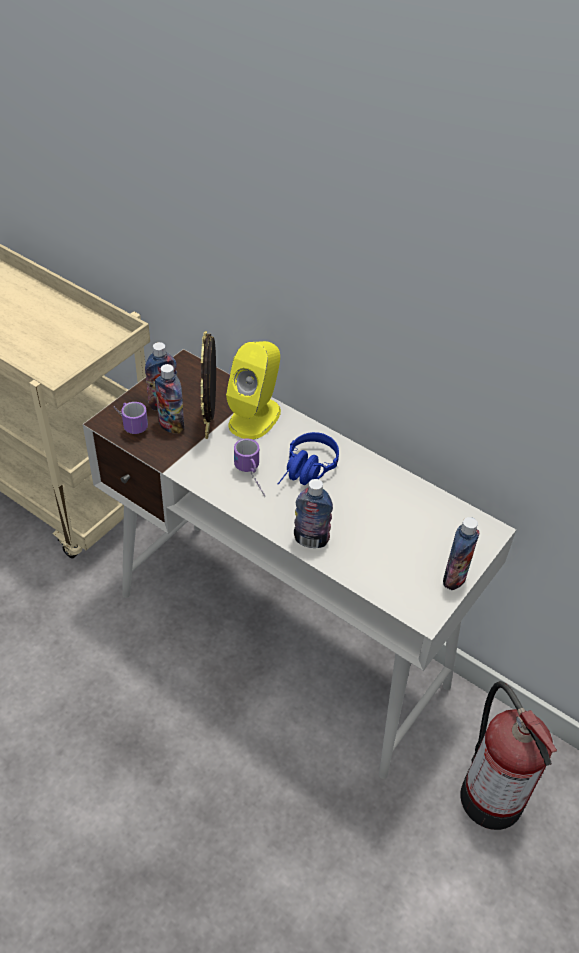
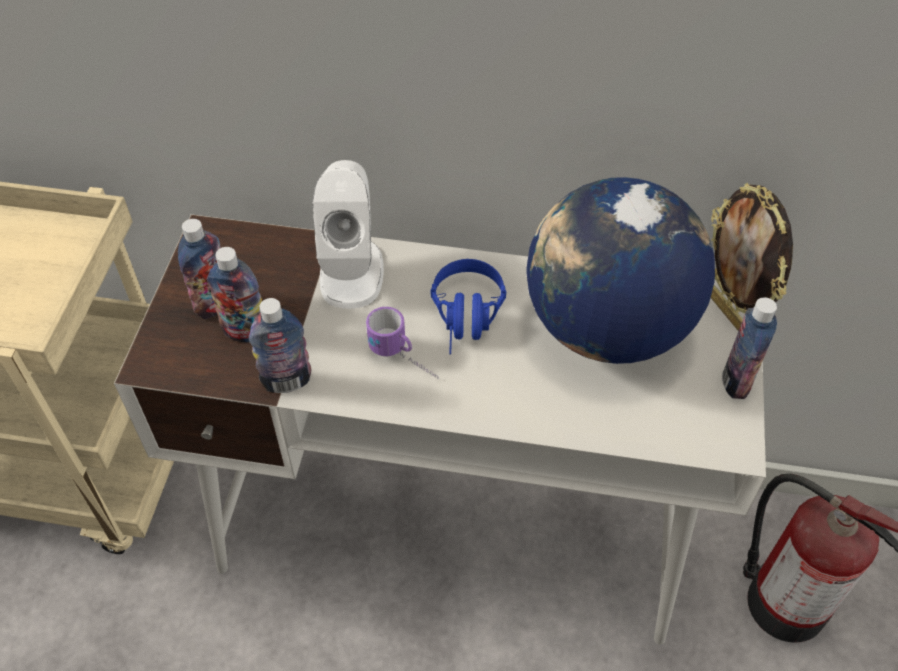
camera: 25 degrees left, 5 degrees up
(128, 423) = (181, 353): mug -> none
(210, 425) = (298, 308): picture frame -> picture frame (729, 313)
(255, 417) = (351, 272): yellow speaker -> white speaker
(311, 540) = (535, 412): bottle -> bottle (287, 381)
(391, 512) = (606, 328): none -> globe

